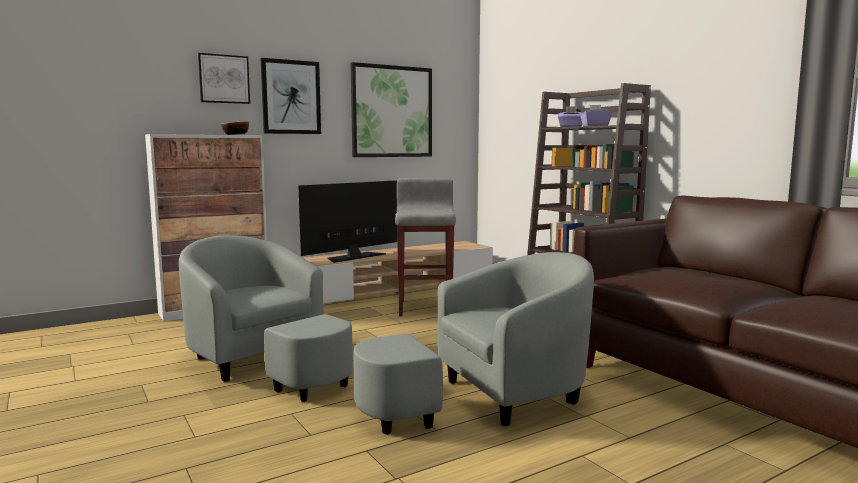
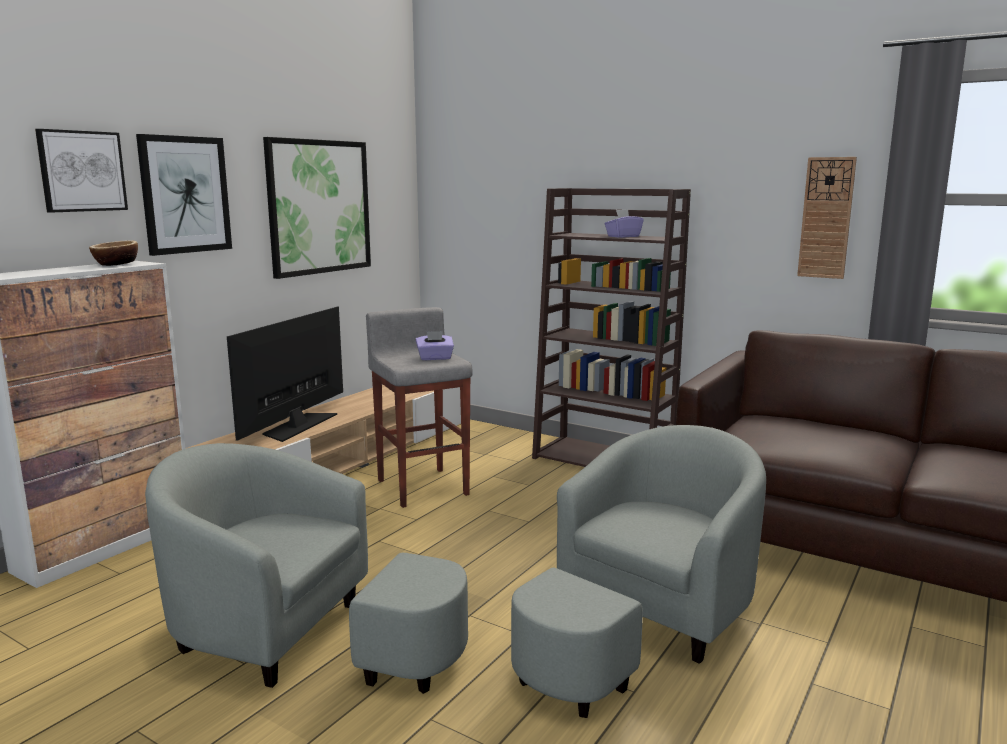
camera: 25 degrees left, 5 degrees up
(570, 127) = (585, 235): purple tissue box -> purple tissue box (435, 358)
(758, 100) = (826, 218): none -> wall clock

